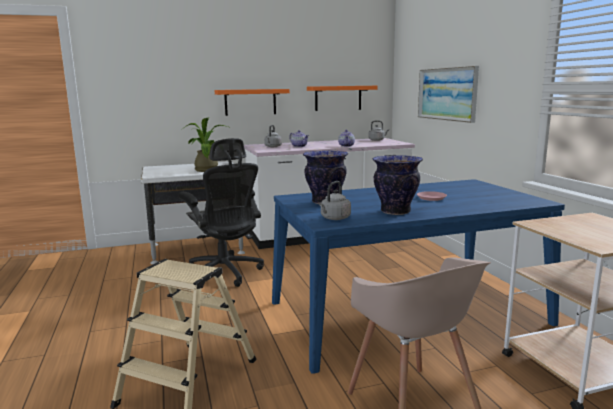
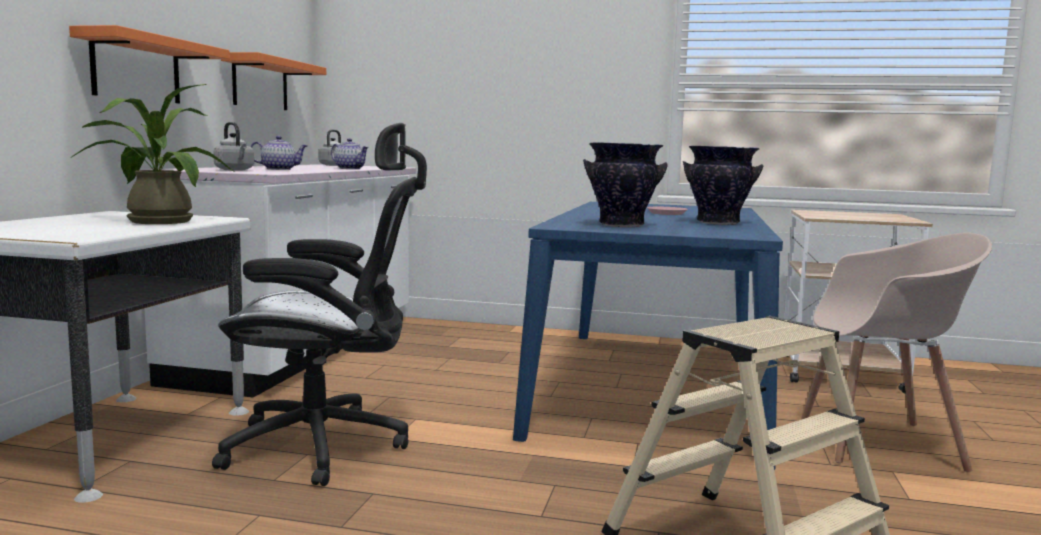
camera: 60 degrees left, 5 degrees down
(334, 218) = (726, 232): grey kettle -> none
(447, 94) = (478, 87): picture -> none

